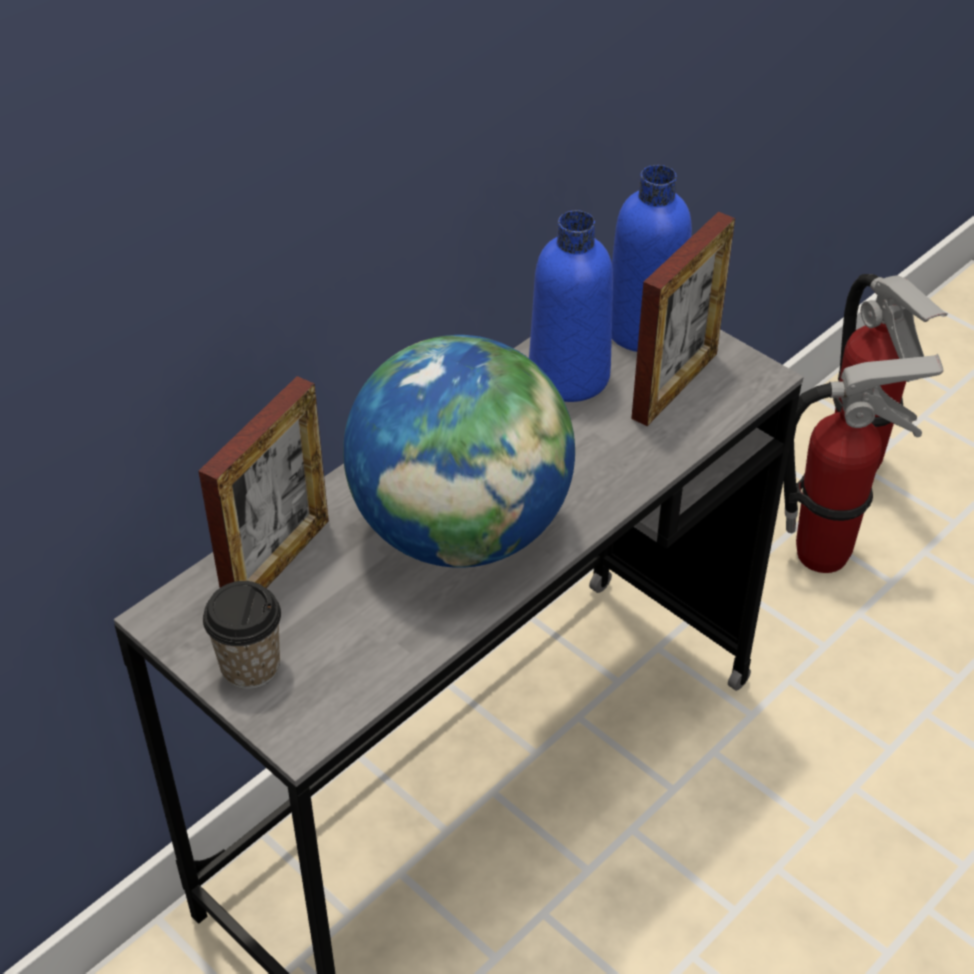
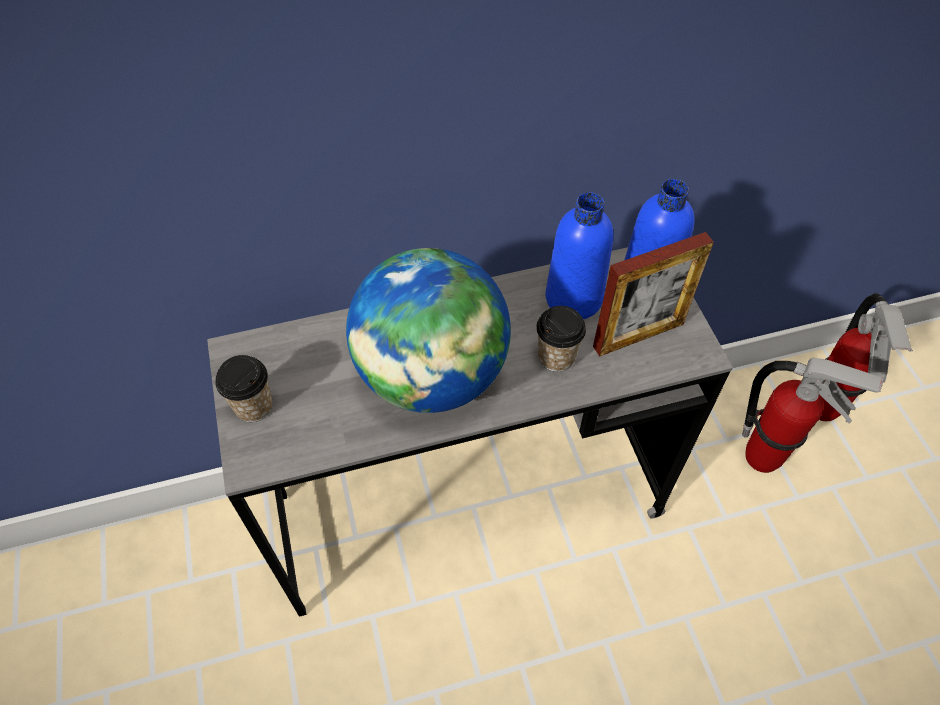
camera: 30 degrees right, 10 degrees up
(277, 563) = (314, 346): picture frame -> none
(597, 447) = (556, 357): none -> cup

